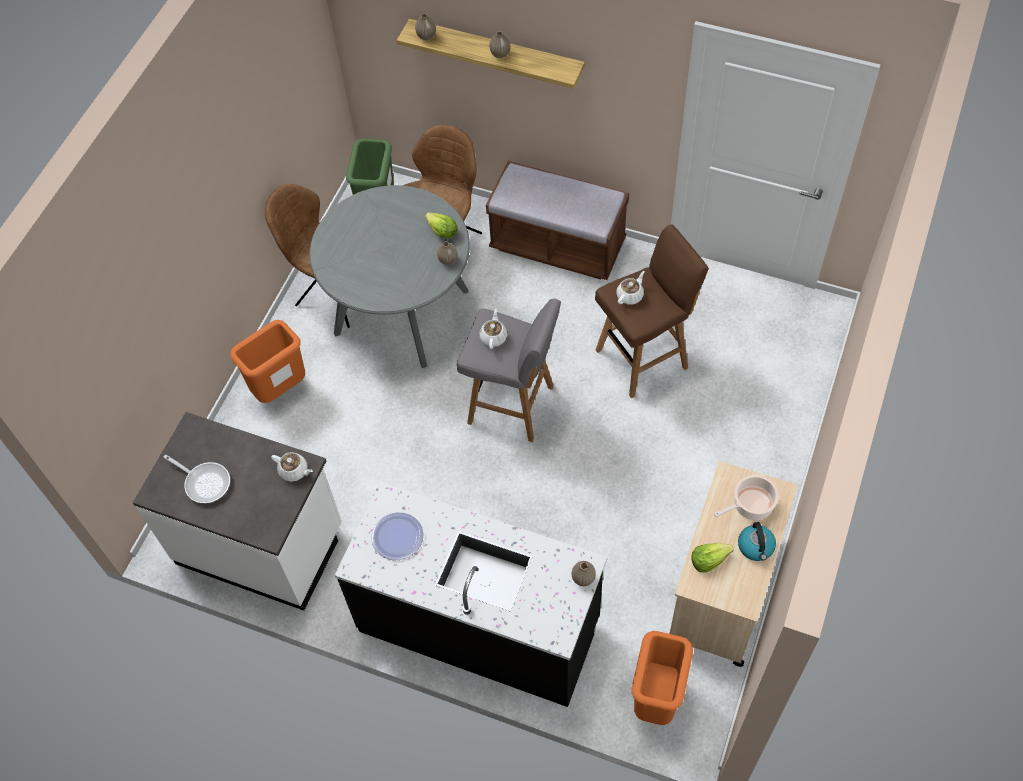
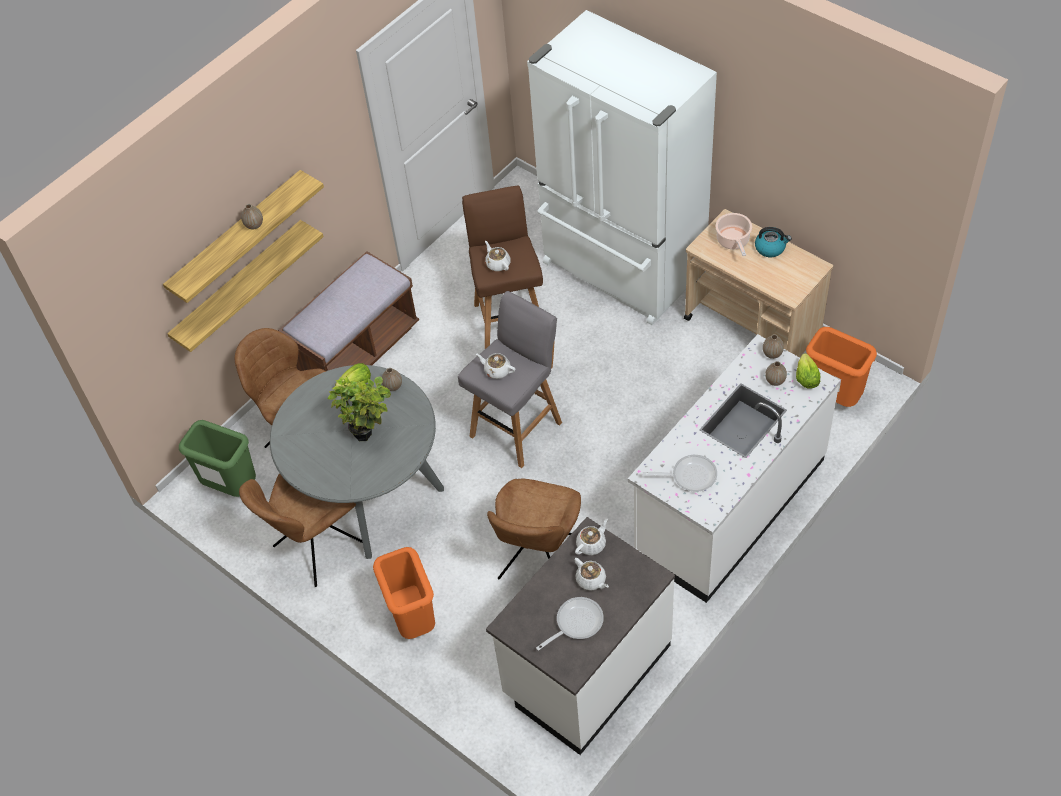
camera: 70 degrees left, 5 degrees down
(254, 482) = (591, 580): none -> white teapot
(368, 470) = (539, 560): none -> brown chair
(390, 259) = (368, 432): none -> potted plant
(397, 537) = (689, 475): plate -> frying pan
(426, 36) = (196, 275): vase -> vase (775, 381)
(479, 624) = (728, 505): black counter -> white counter
(485, 92) = (239, 286): none -> shelf
(708, 560) = (772, 279): lettuce -> lettuce (806, 378)
(752, 439) = (621, 269): none -> white fridge

